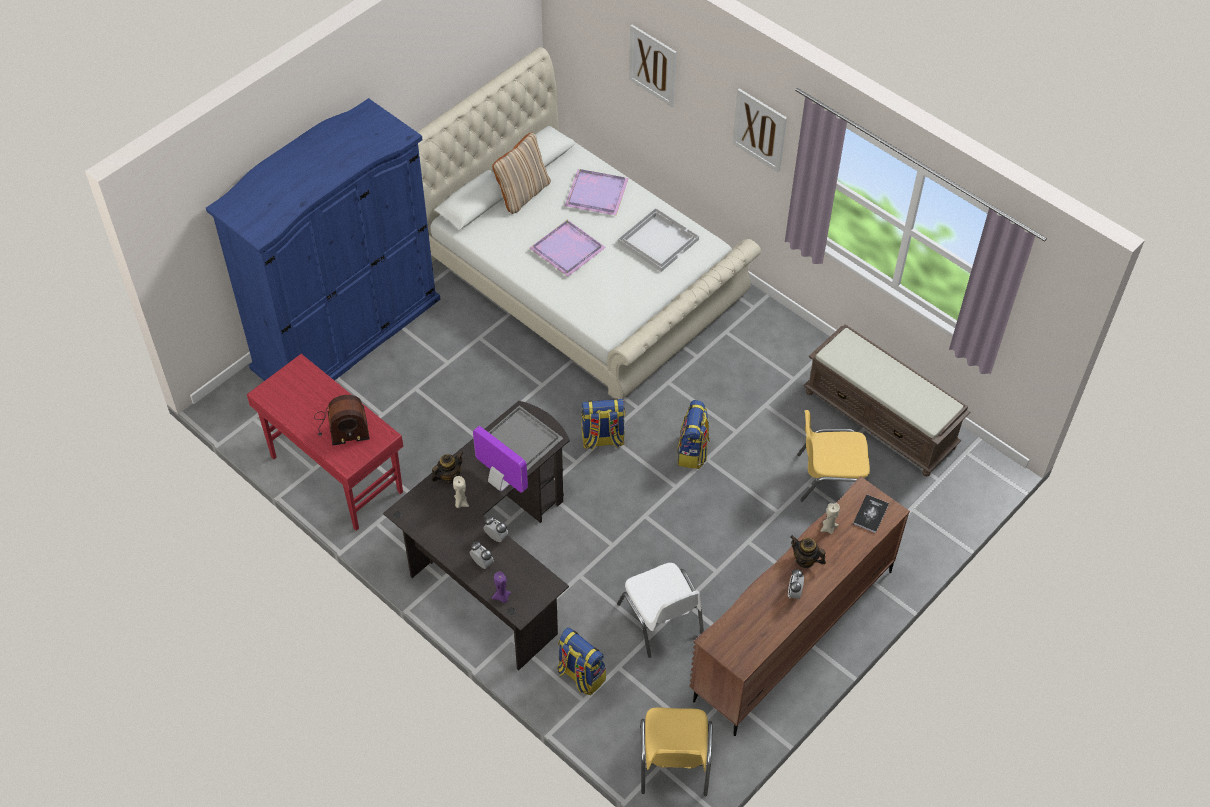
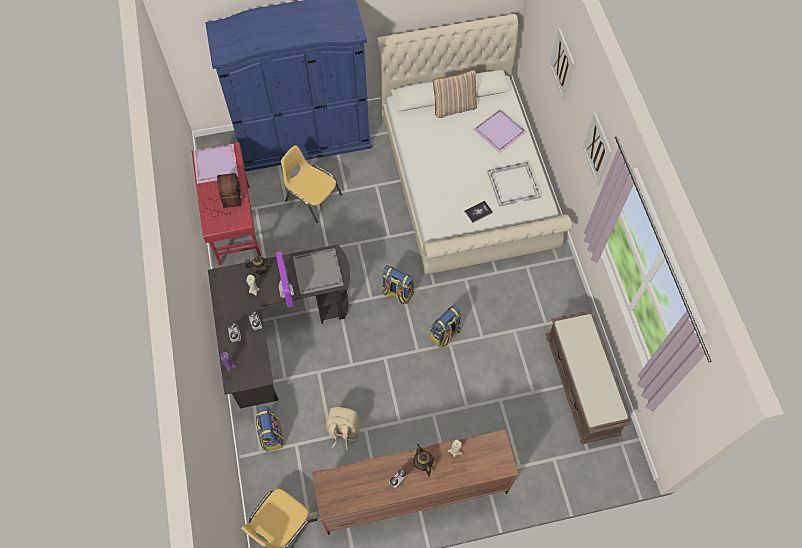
camera: 35 degrees right, 10 degrees up
(342, 426) = (225, 201): radio -> radio turned 120 degrees counterclockwise
(567, 248) = (452, 158): purple tray -> purple tray (216, 163)
(661, 620) = (343, 431): white chair -> beige backpack
(829, 477) = (517, 404): yellow chair -> yellow chair (312, 197)
(870, 514) = (490, 459): book -> book (478, 212)

